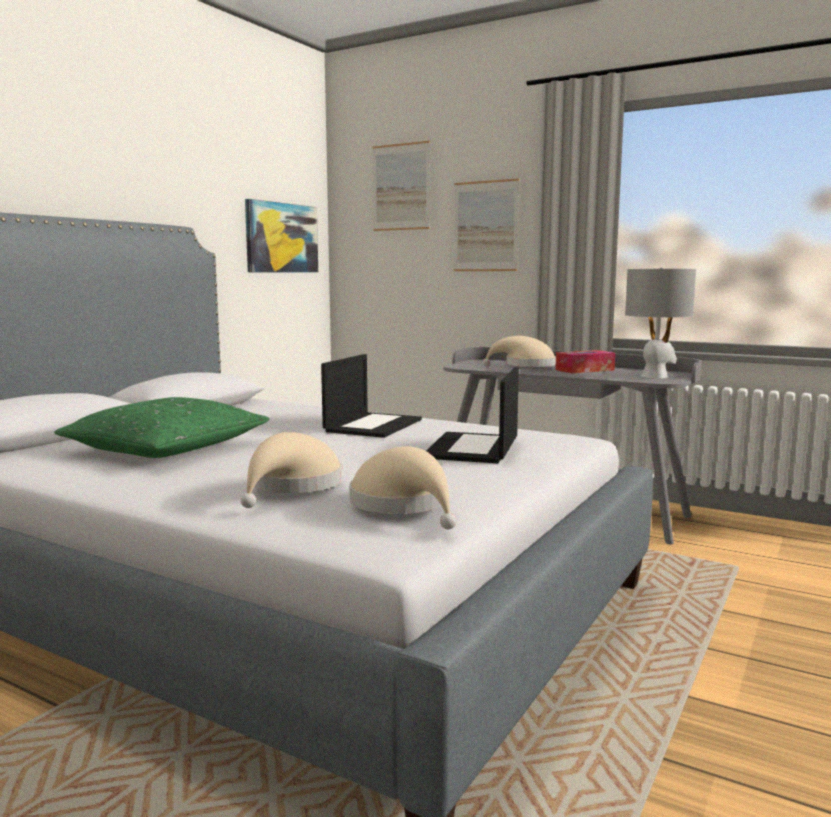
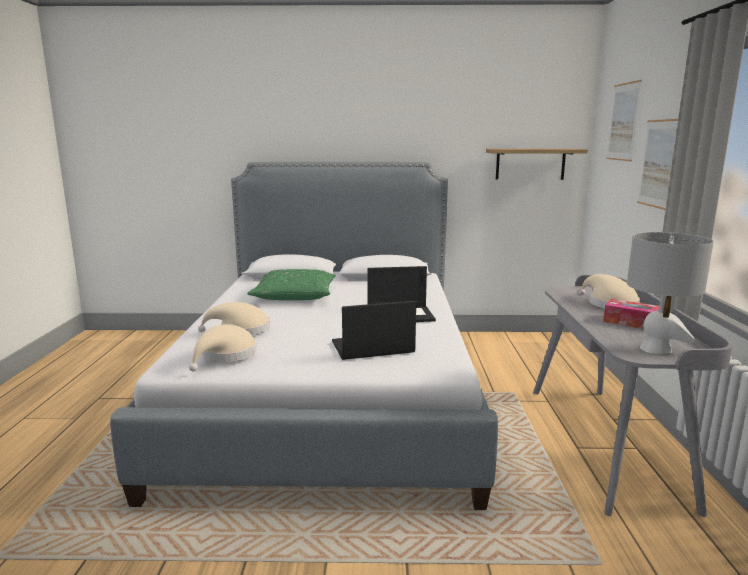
camera: 60 degrees right, 5 degrees up
(281, 238) = (530, 164): picture -> shelf

